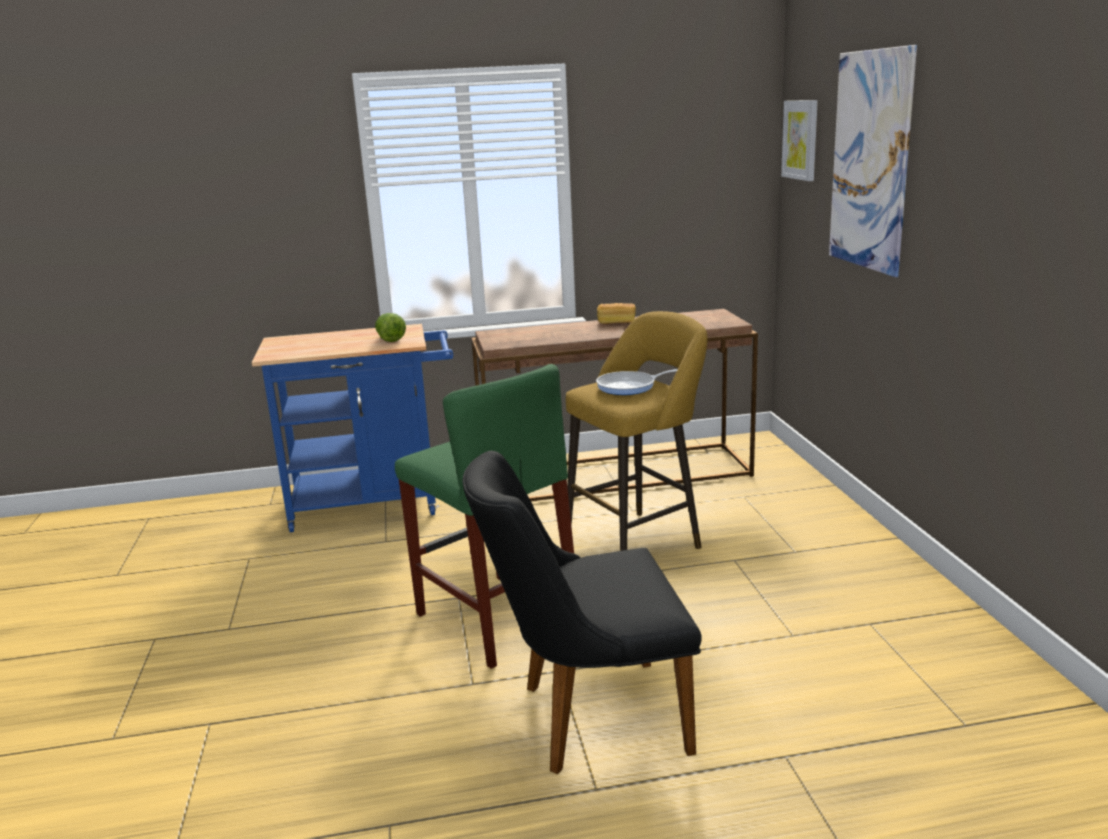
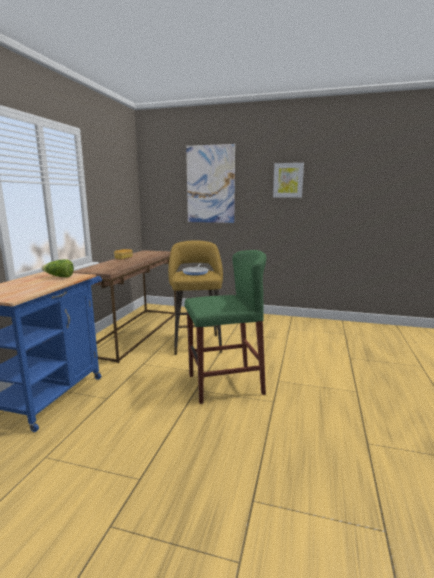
camera: 65 degrees left, 5 degrees down
(587, 718) = (313, 382): black chair -> none
(801, 139) = (158, 179): picture -> picture (288, 180)

